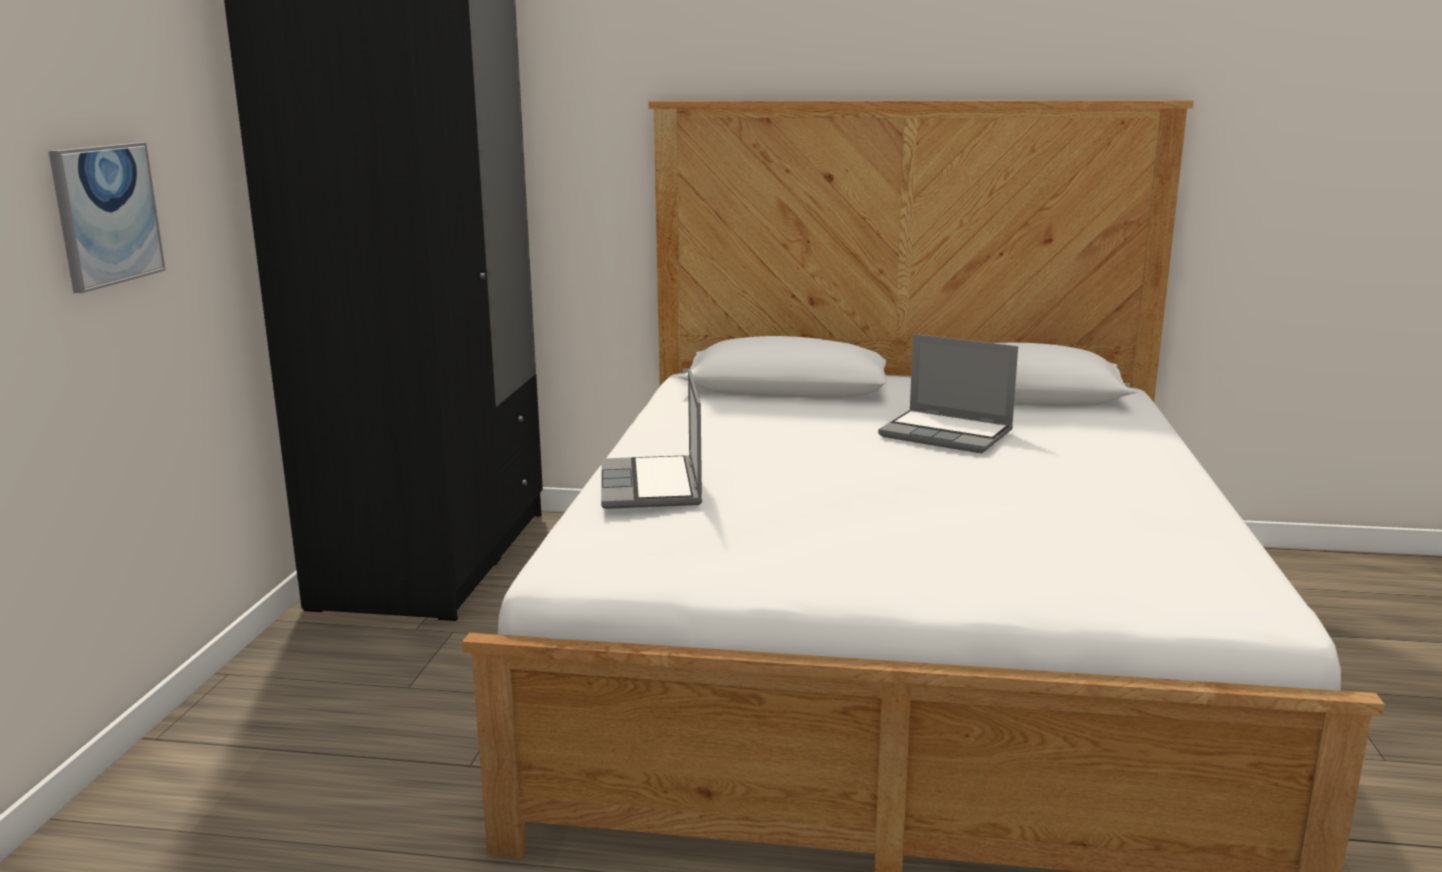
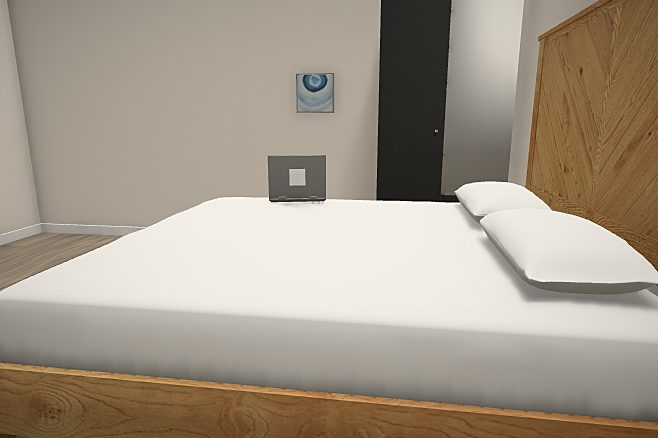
camera: 90 degrees right, 5 degrees down
(948, 434) = (399, 238): laptop -> none

